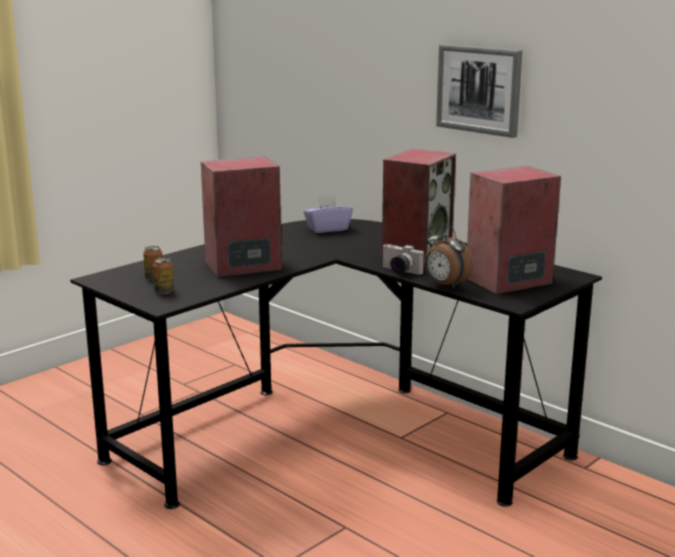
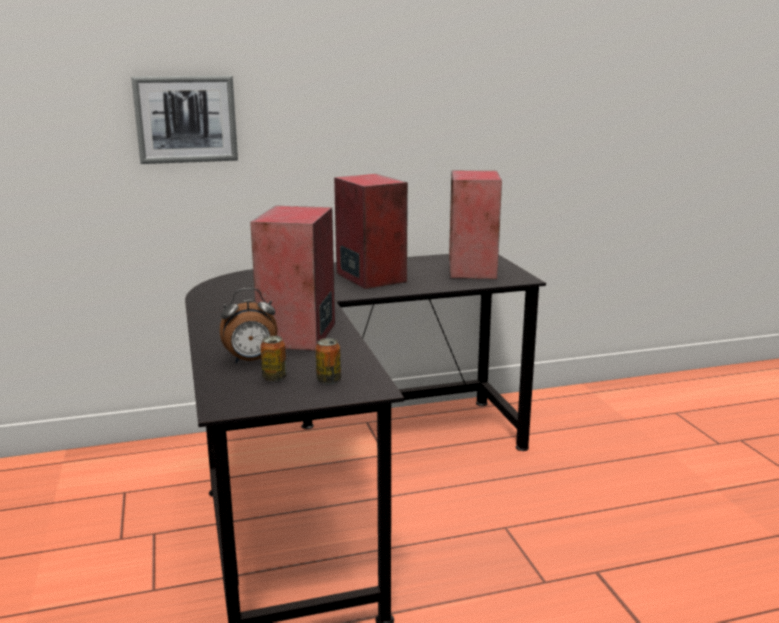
camera: 60 degrees left, 0 degrees up
(327, 229) = (241, 286): purple tissue box -> none
(399, 271) = (404, 290): camera -> none
(445, 285) = (459, 286): alarm clock -> alarm clock (251, 360)
(479, 89) = (359, 113): picture -> picture (186, 119)

